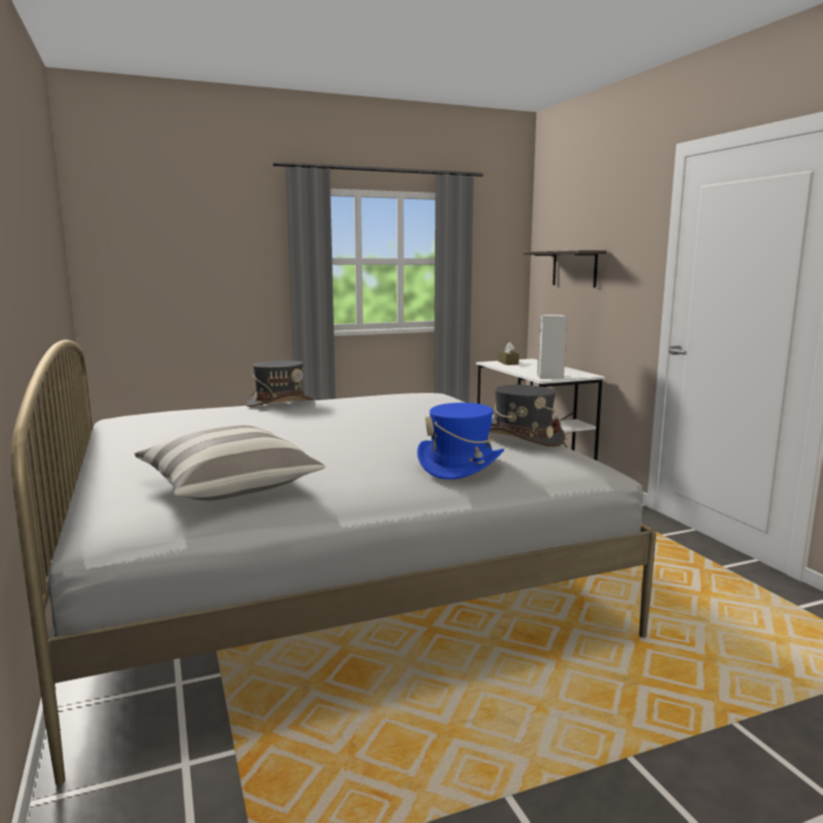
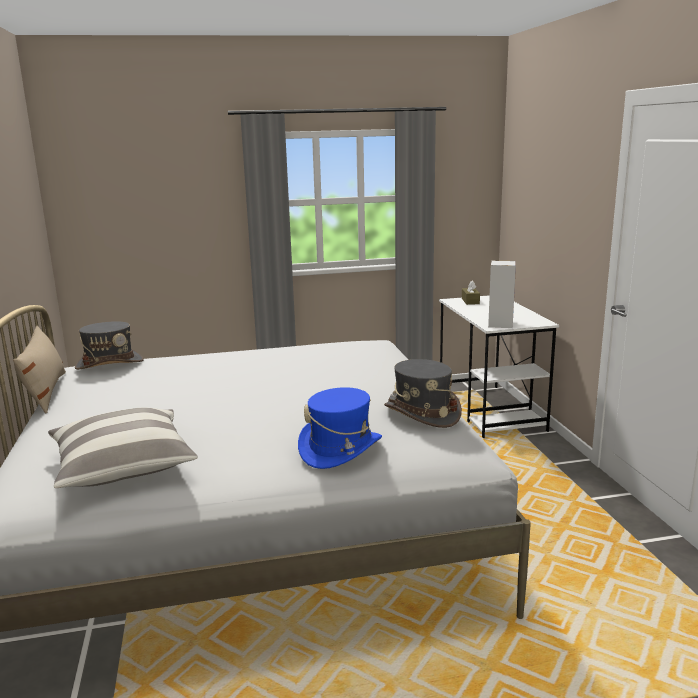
camera: 10 degrees right, 5 degrees up
(94, 436) = (45, 392): none -> beige pillow
(280, 402) = (222, 354): grey hat -> grey hat (109, 363)
(574, 268) = (537, 208): shelf -> none

